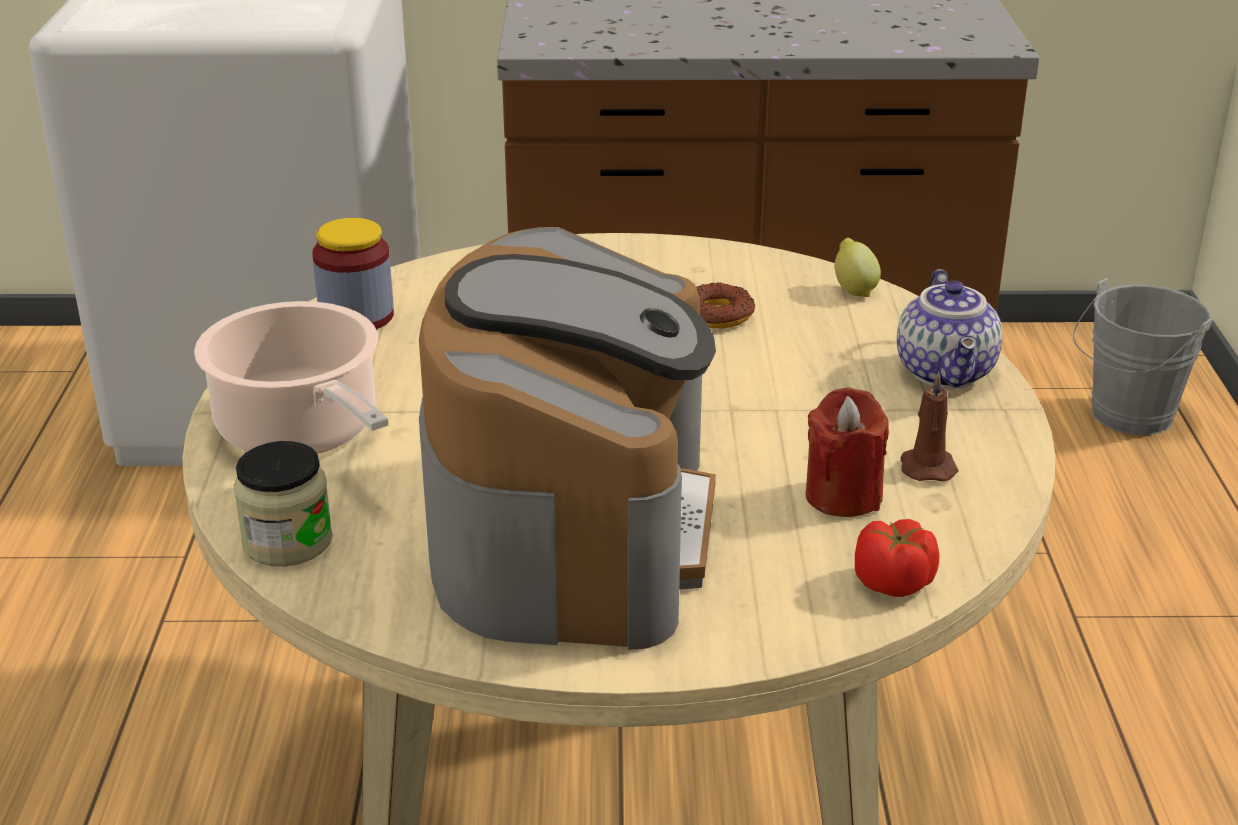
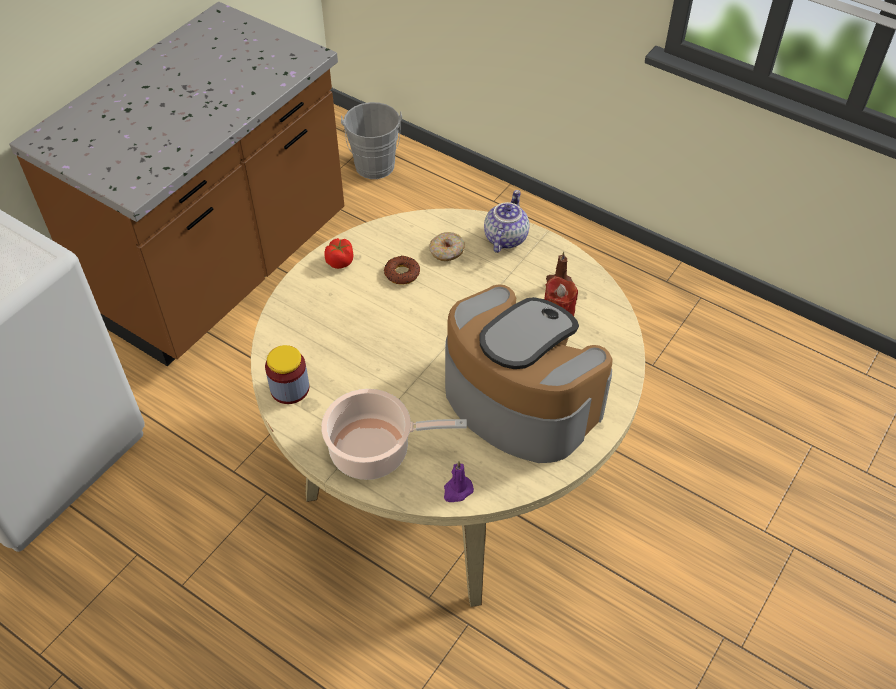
camera: 55 degrees left, 20 degrees up
(287, 542) = (457, 490): jar -> purple candle
(827, 334) = (447, 251): none -> donut
(853, 290) = (421, 223): lemon -> none
(894, 583) = (616, 334): tomato -> tomato (340, 261)
(948, 373) = (504, 237): teapot -> teapot turned 105 degrees counterclockwise

